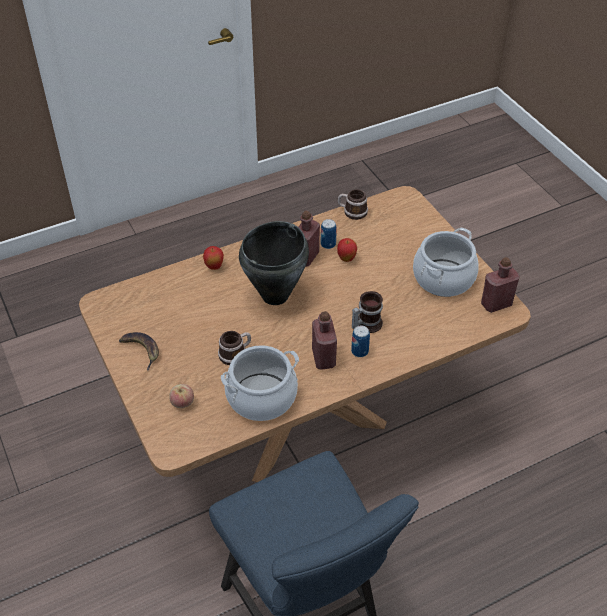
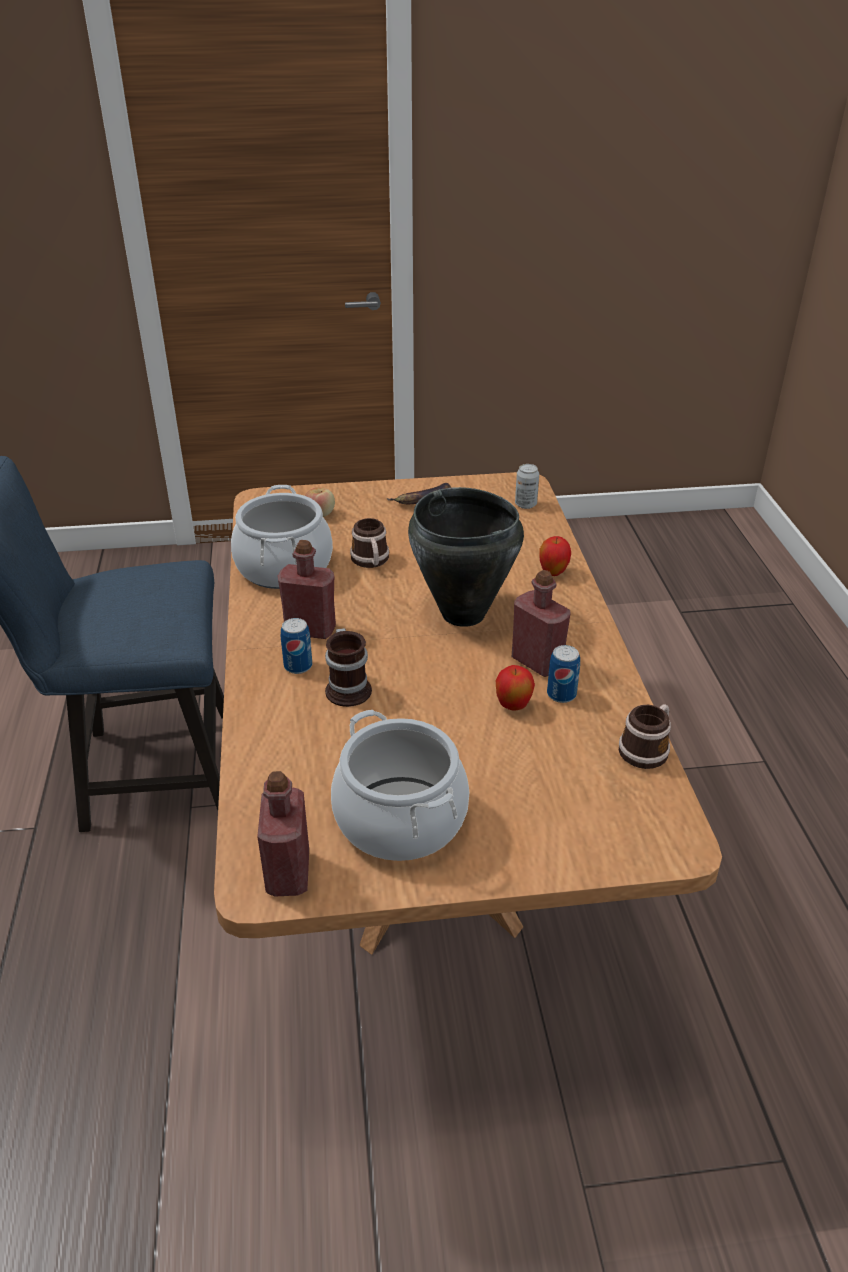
camera: 110 degrees right, 10 degrees down
(131, 295) = (525, 504): none -> can

